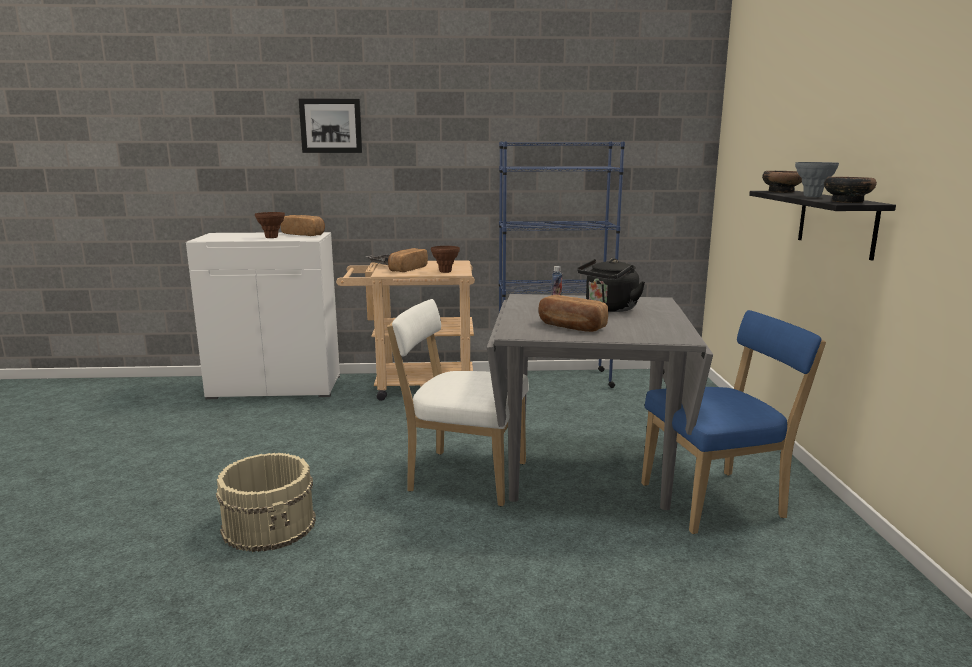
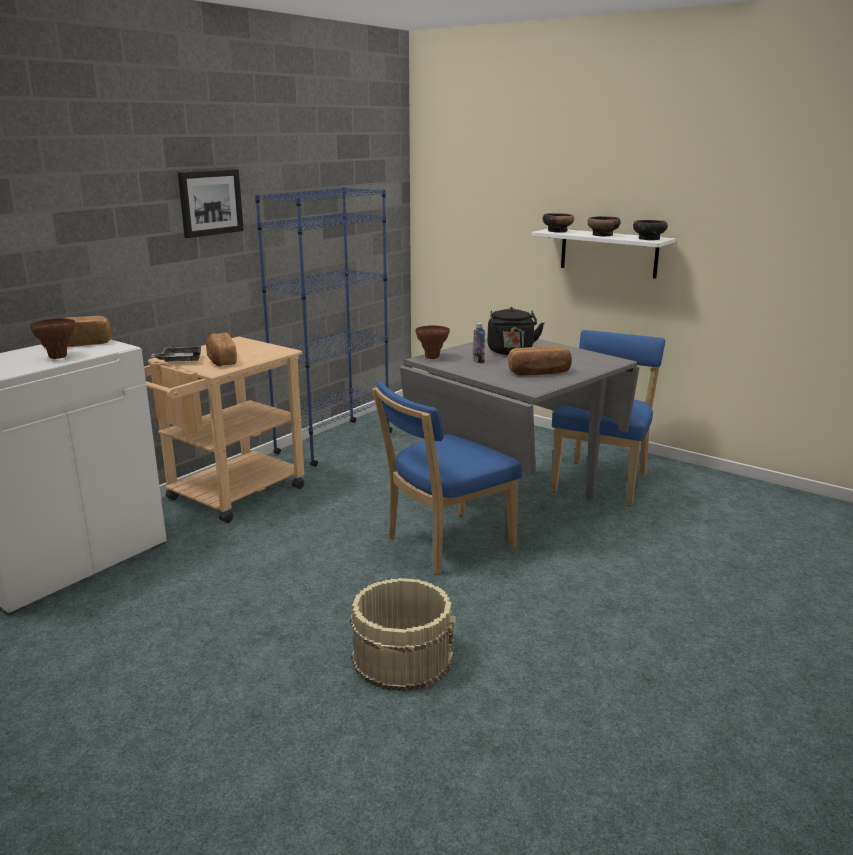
camera: 50 degrees left, 5 degrees up
(331, 126) = (68, 187): picture -> picture (210, 202)
(445, 272) = (269, 353): brown vase -> brown vase (432, 357)
(462, 476) = (445, 544): white chair -> blue chair
(812, 196) = (603, 235): grey vase -> bowl
(836, 223) = (608, 253): black shelf -> white shelf

